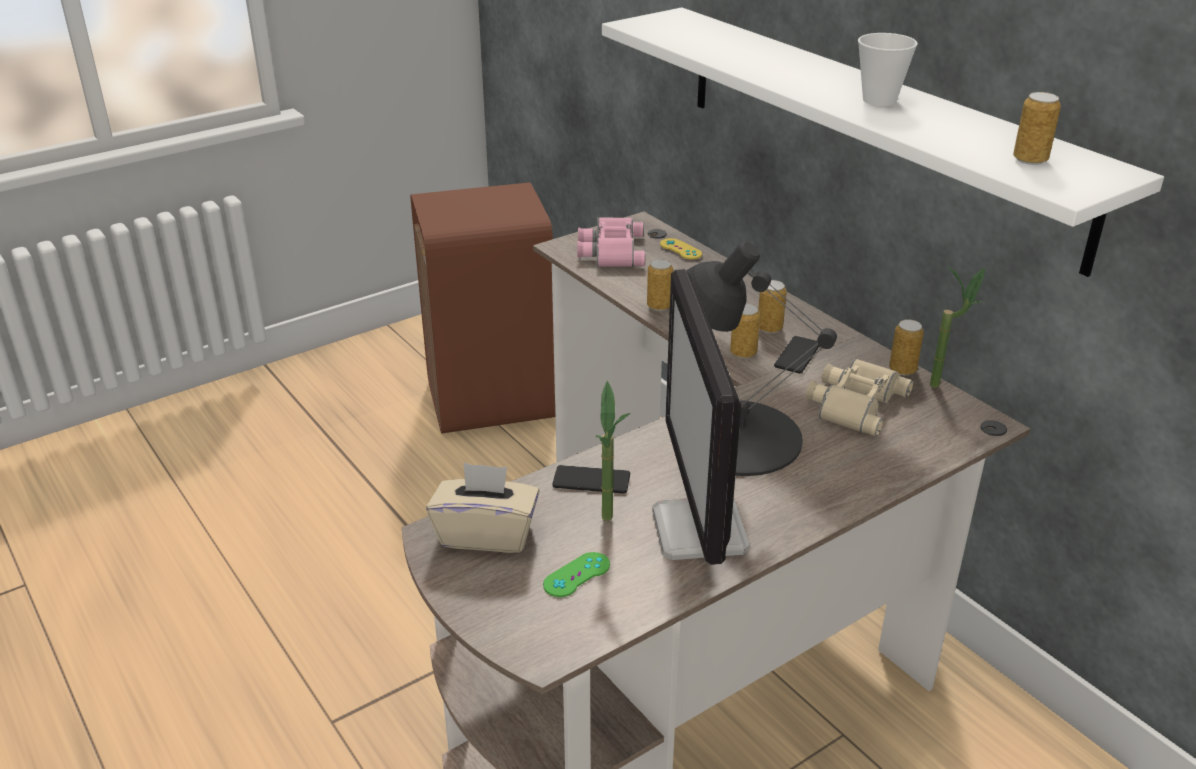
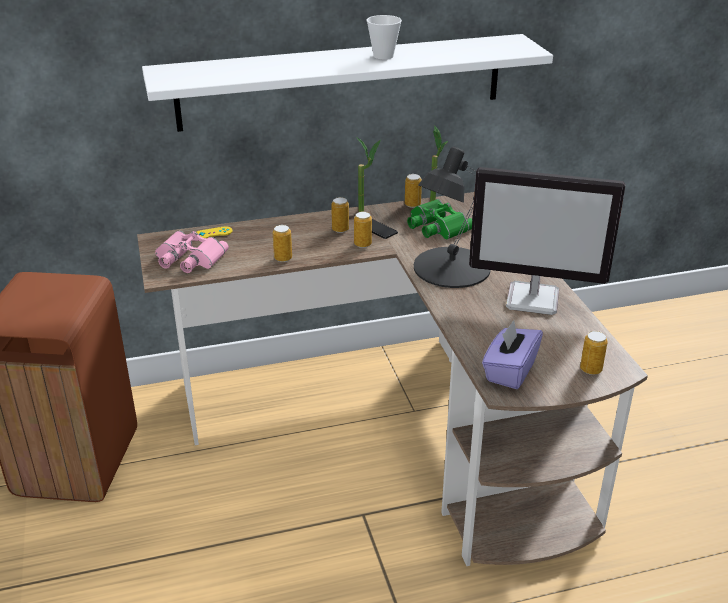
camera: 70 degrees left, 0 degrees up
(486, 534) = (509, 371): beige tissue box -> purple tissue box
(577, 575) = (559, 346): green game controller -> none
(591, 480) = (471, 324): phone -> none
(611, 524) = (516, 326): potted plant -> potted plant (367, 211)
(854, 402) = (436, 226): beige binoculars -> green binoculars
(1030, 160) = (490, 48): can -> can (591, 369)

